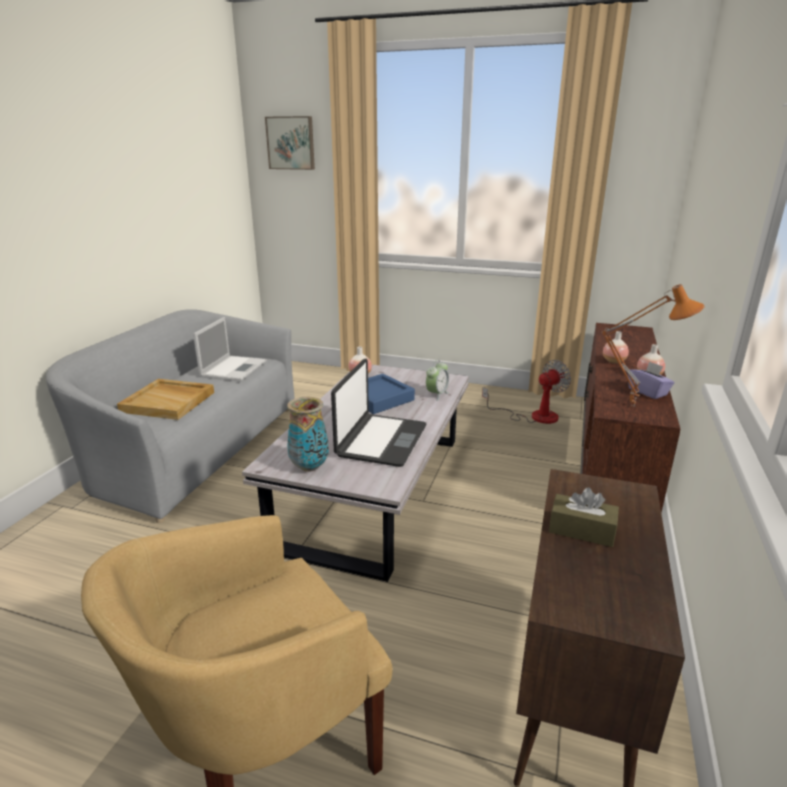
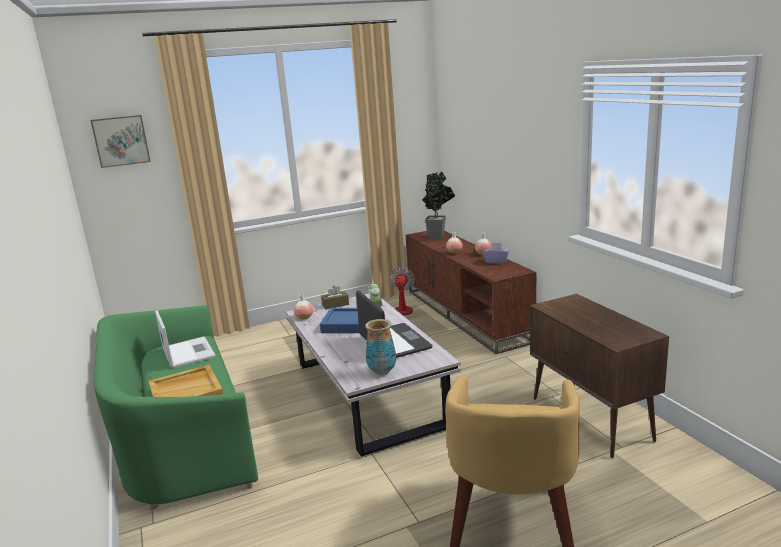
camera: 40 degrees left, 5 degrees down
(193, 448) = (183, 439): grey sofa -> green sofa
(581, 530) = (581, 319): brown tissue box -> brown tissue box (335, 305)
(630, 336) = (438, 236): none -> potted plant
(633, 405) = (501, 269): orange table lamp -> none

